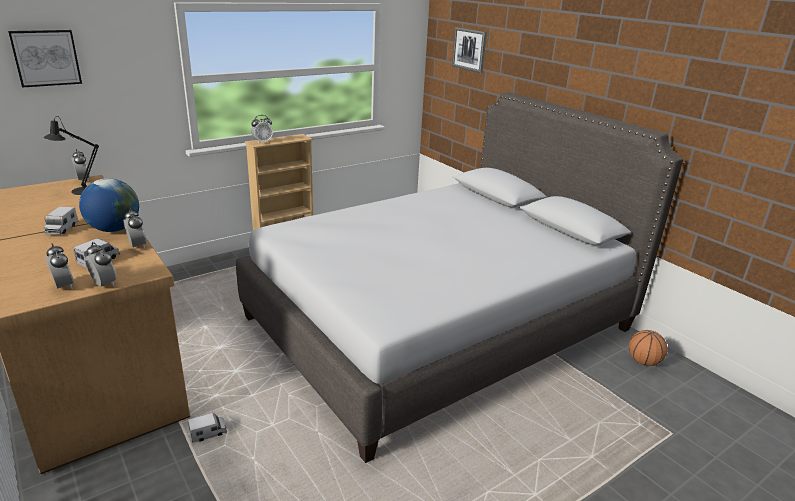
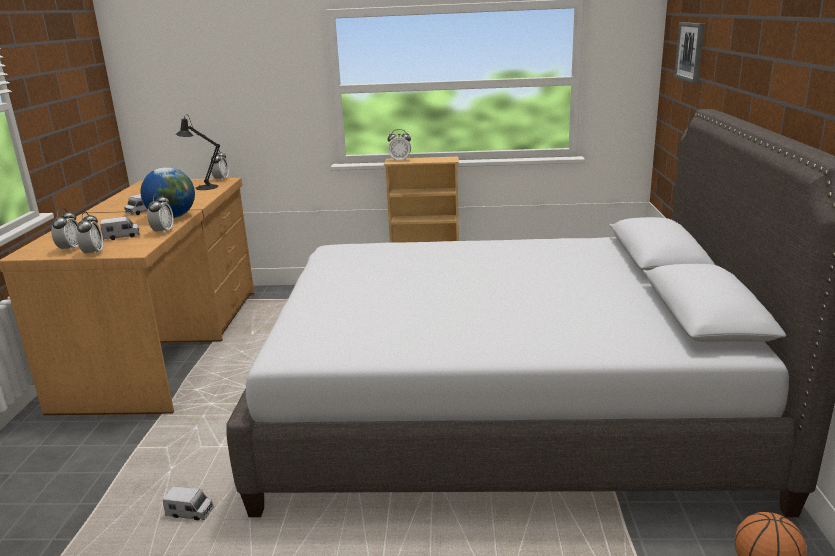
camera: 40 degrees right, 5 degrees down
(46, 58) = (210, 65): picture -> none
(208, 433) = (168, 432): toy truck -> toy truck (190, 512)

